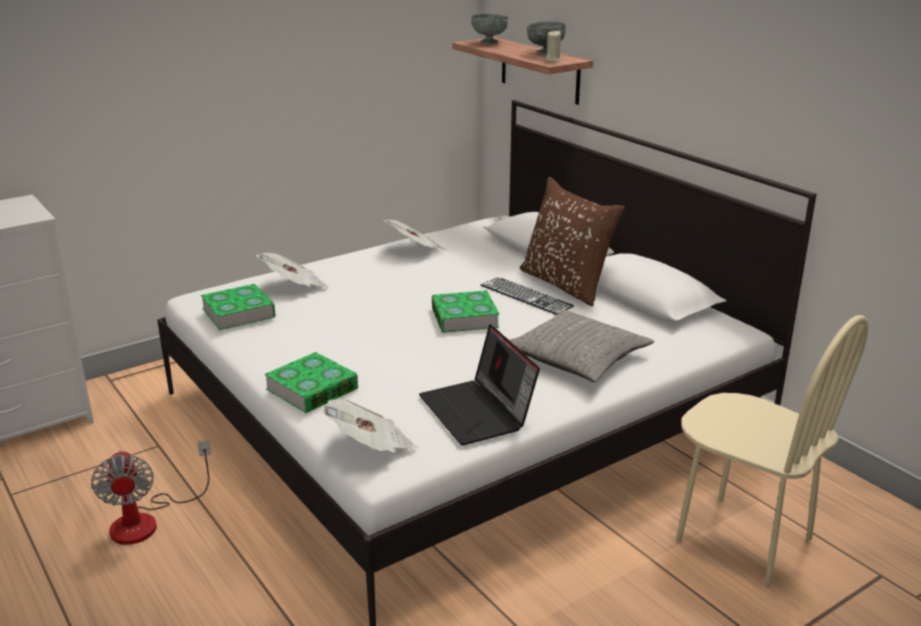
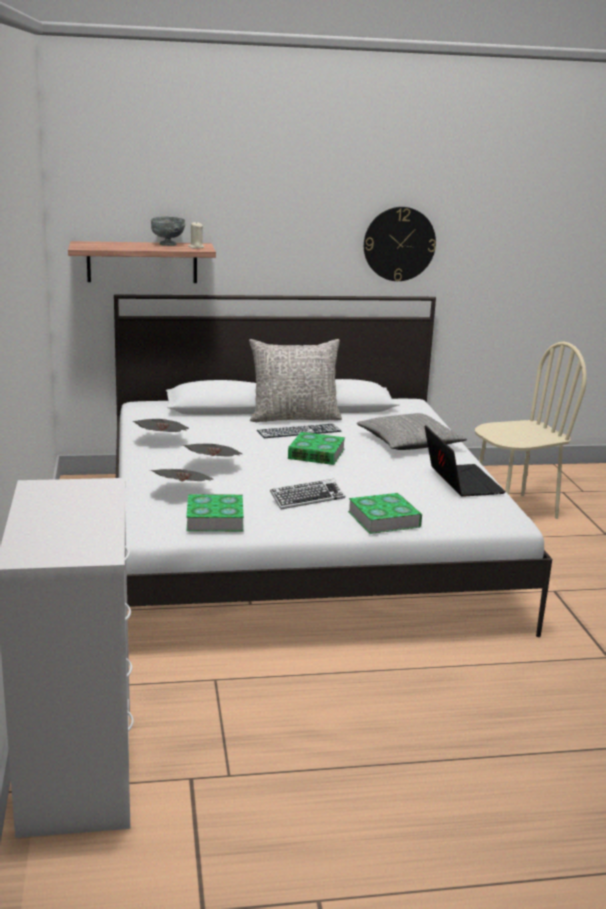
camera: 65 degrees left, 5 degrees down
(147, 520) = (339, 702): fan -> none
(332, 340) = (307, 498): none -> keyboard
(371, 447) = (483, 518): newspaper -> newspaper (213, 466)
(478, 412) = (460, 481): laptop -> laptop turned 105 degrees counterclockwise
(489, 43) = (95, 245): grey bowl -> none
(566, 284) = (294, 417): brown pillow -> grey pillow
(783, 102) = (399, 244): none -> wall clock

